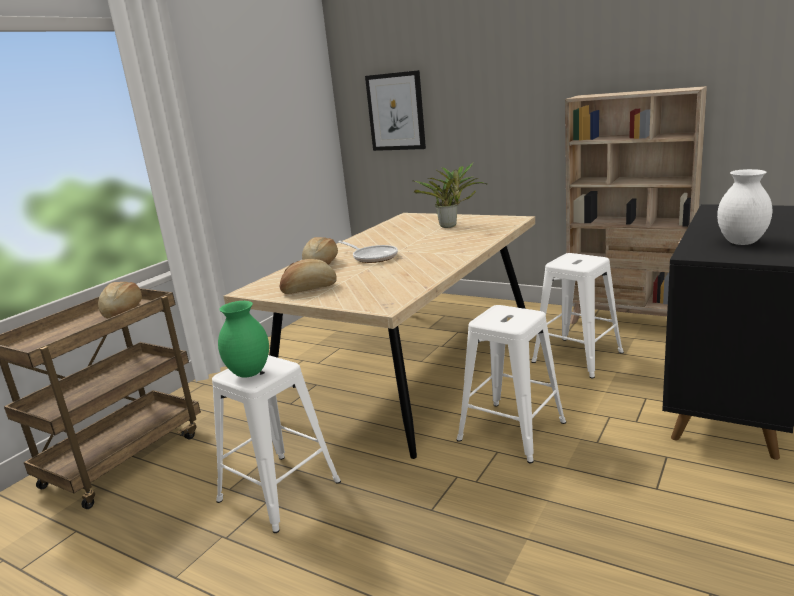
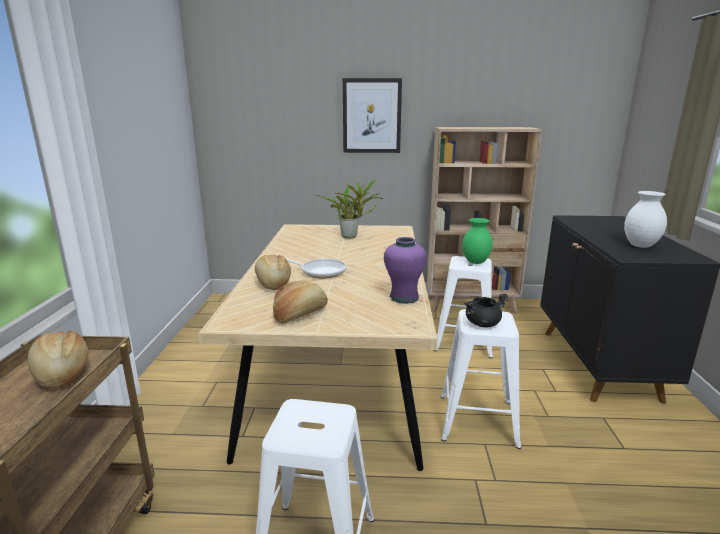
camera: 30 degrees left, 0 degrees up
(249, 373) = (309, 430): green vase -> green vase (476, 262)
(396, 111) = (262, 129): picture -> picture (372, 116)
(414, 283) = (404, 298): none -> purple vase
(497, 319) = (482, 323): none -> black cooking pot

